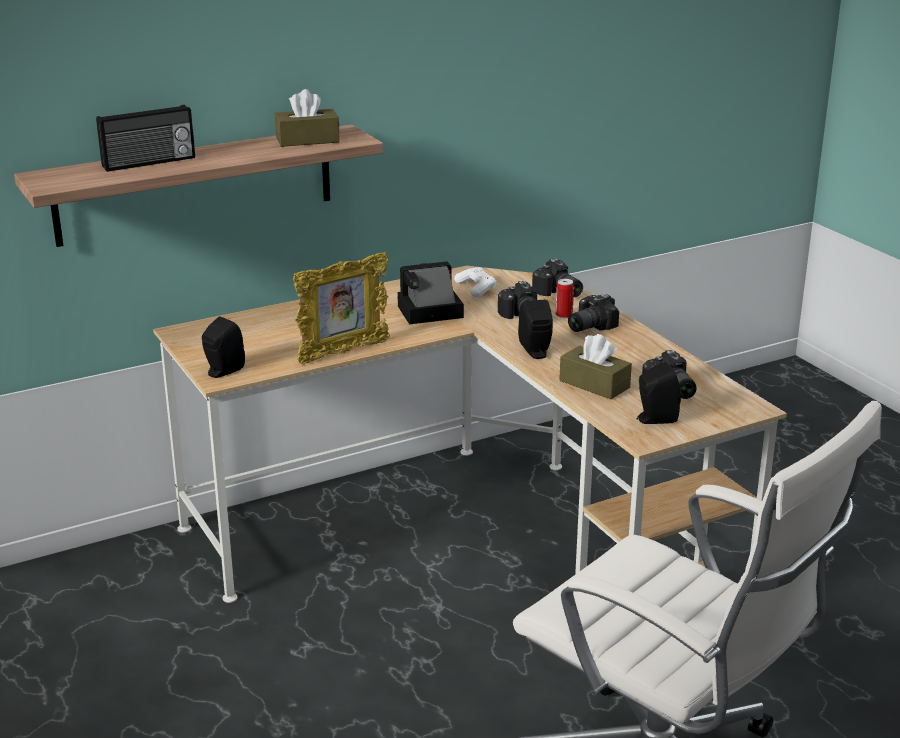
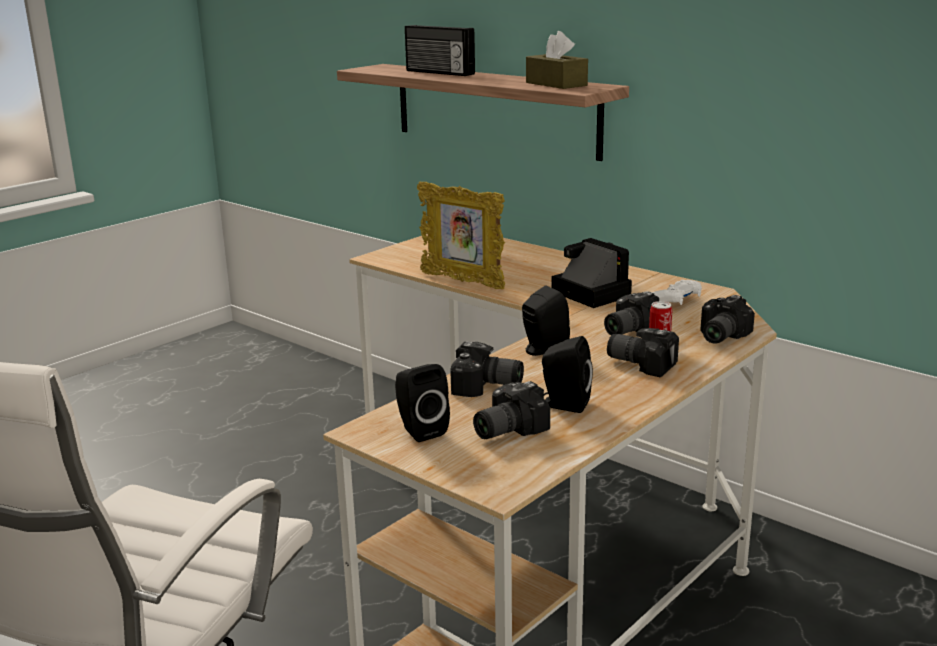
camera: 70 degrees right, 5 degrees down
(222, 371) = (390, 255): black speaker -> black speaker (563, 404)
(594, 384) = (487, 387): brown tissue box -> camera

